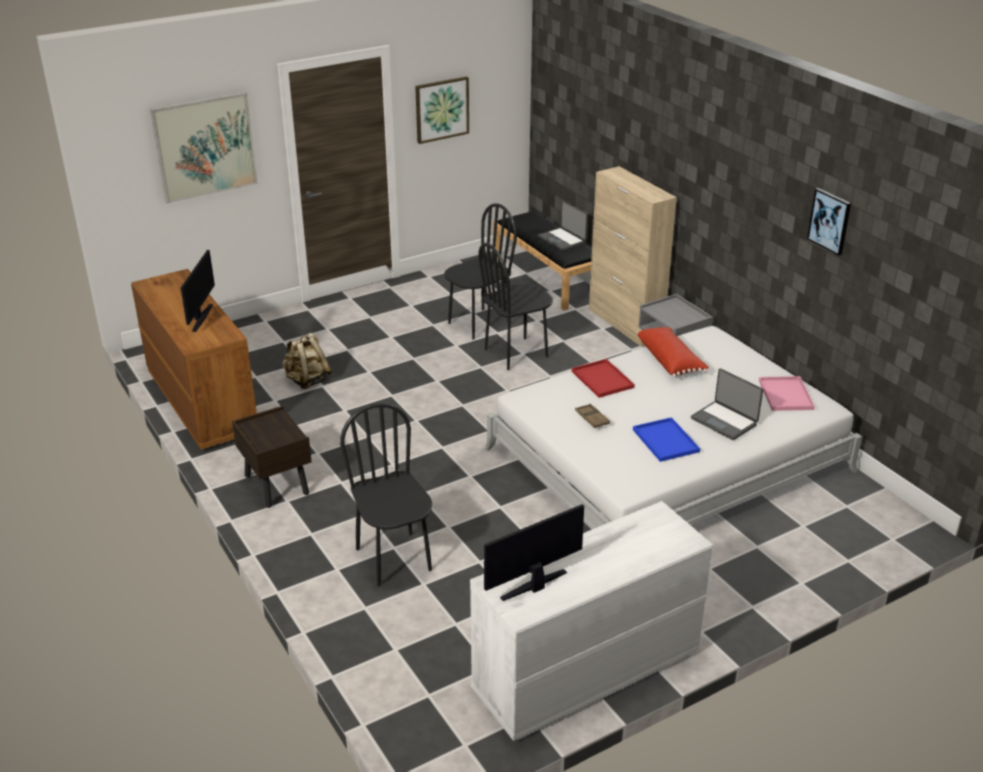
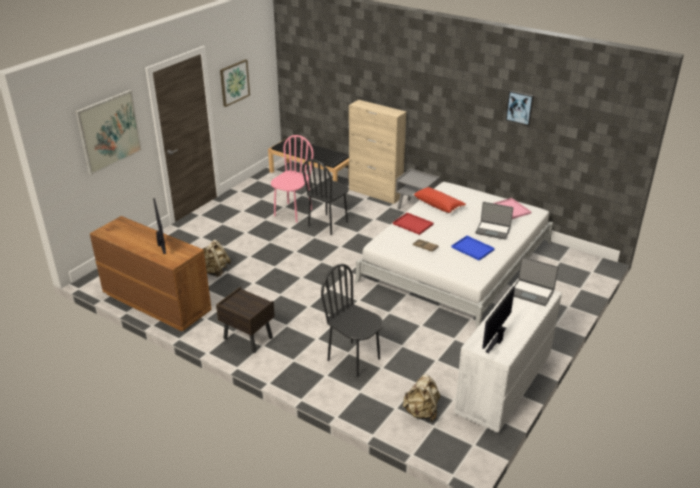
camera: 25 degrees left, 0 degrees up
(427, 669) = (421, 412): none -> beige backpack
(478, 324) = (292, 212): black chair -> pink chair
(562, 240) = (320, 151): laptop -> laptop (531, 293)

